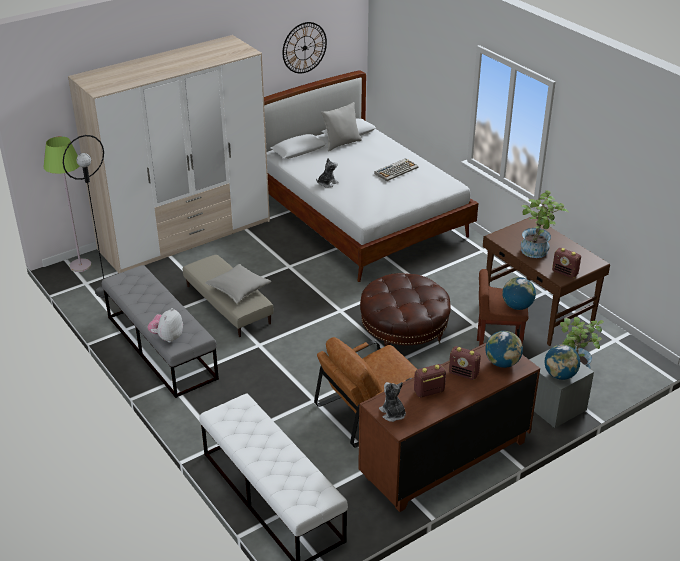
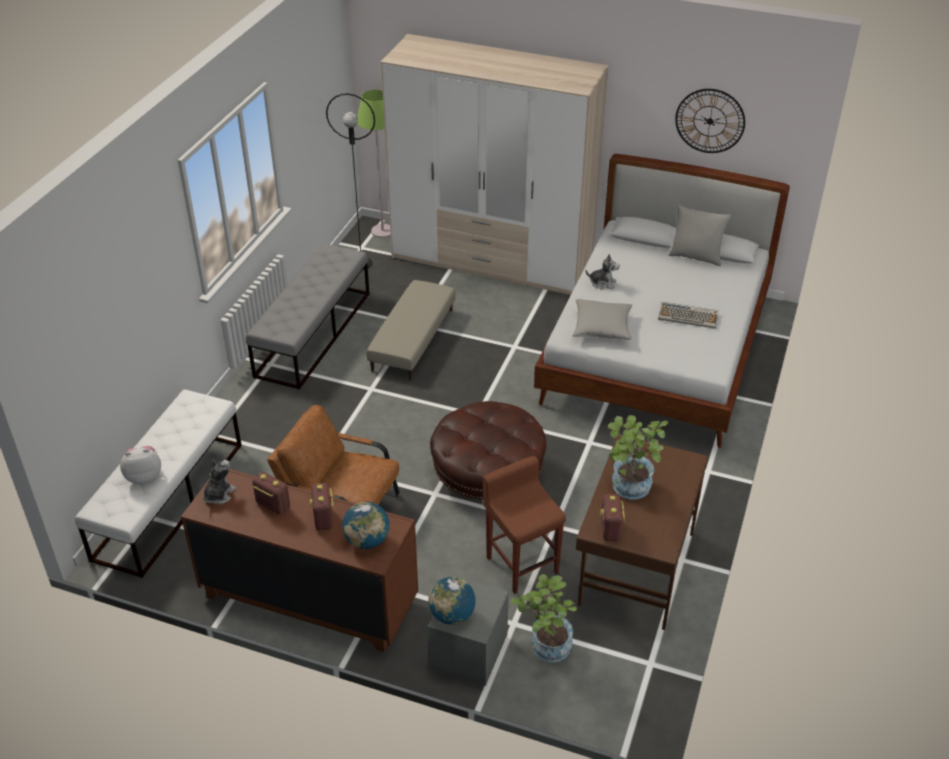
camera: 55 degrees right, 5 degrees up
(167, 337) = (271, 318): plush toy -> plush toy (144, 476)
(238, 289) = (409, 328): grey pillow -> grey pillow (602, 328)
(517, 306) = (524, 521): globe -> none

